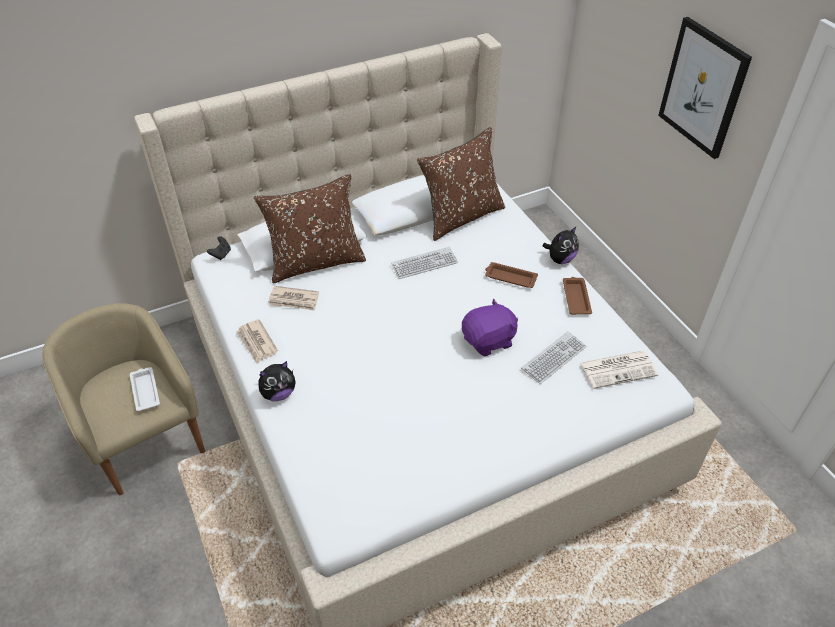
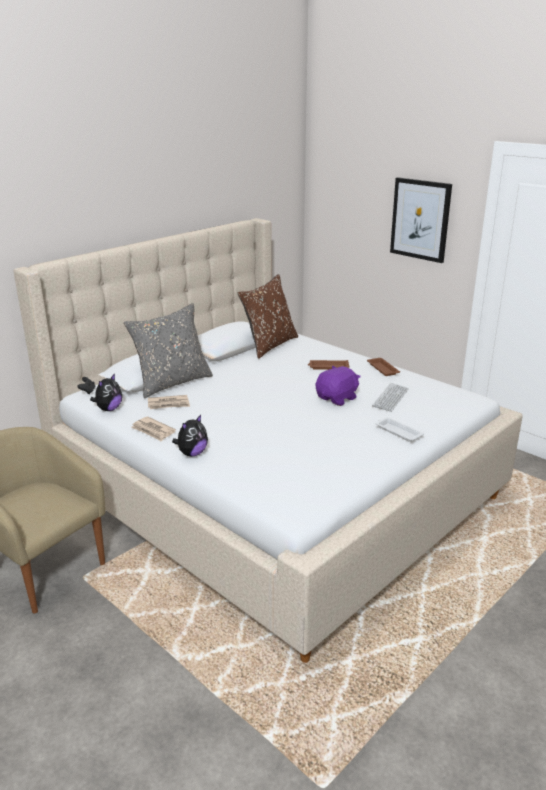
camera: 20 degrees left, 20 degrees down
(145, 390) = (52, 498): white tray -> white tray (398, 432)
(315, 262) = (172, 383): brown pillow -> grey pillow
(424, 264) = (259, 370): keyboard -> none
(560, 259) = (356, 354): plush toy -> plush toy (109, 409)
(618, 369) = (439, 395): newspaper -> none

